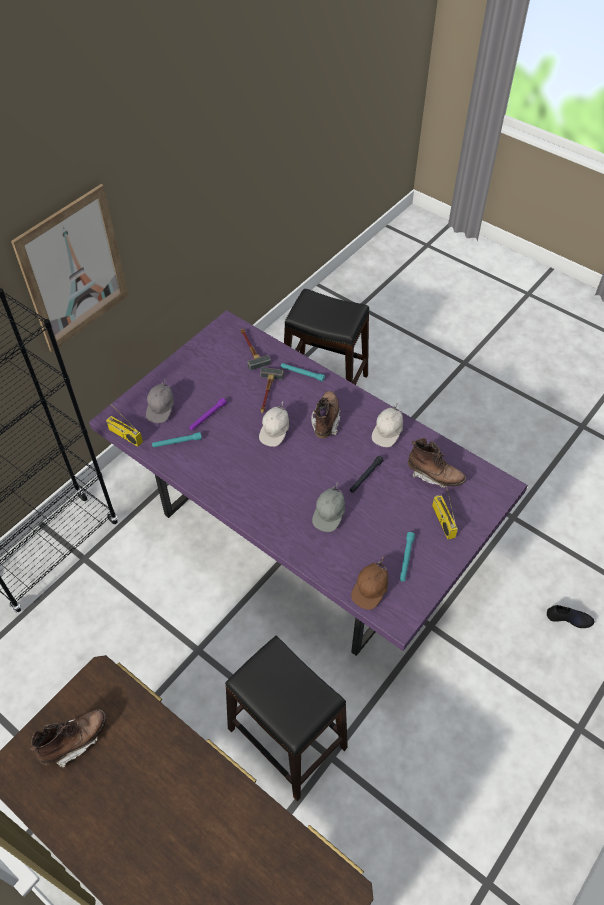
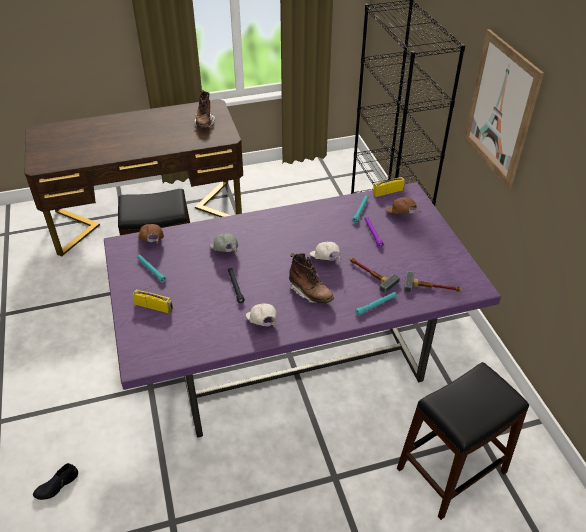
camera: 125 degrees right, 10 degrees down
(162, 409) = (400, 215): grey cap -> brown cap
(434, 475) = (194, 326): brown boot -> none

